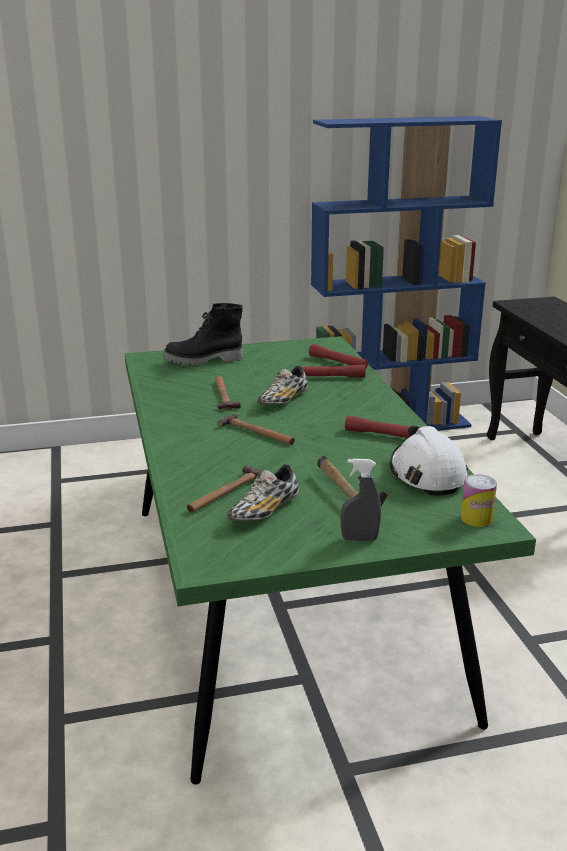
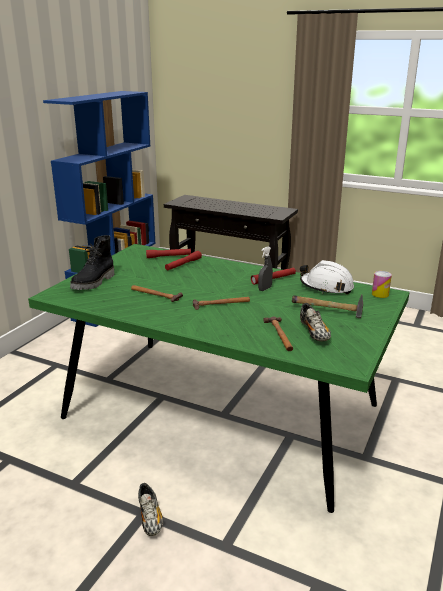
camera: 50 degrees left, 0 degrees up
(283, 400) = (191, 284): shoe -> shoe (150, 517)
(359, 539) = (369, 322): grey spray bottle -> grey spray bottle (265, 289)

